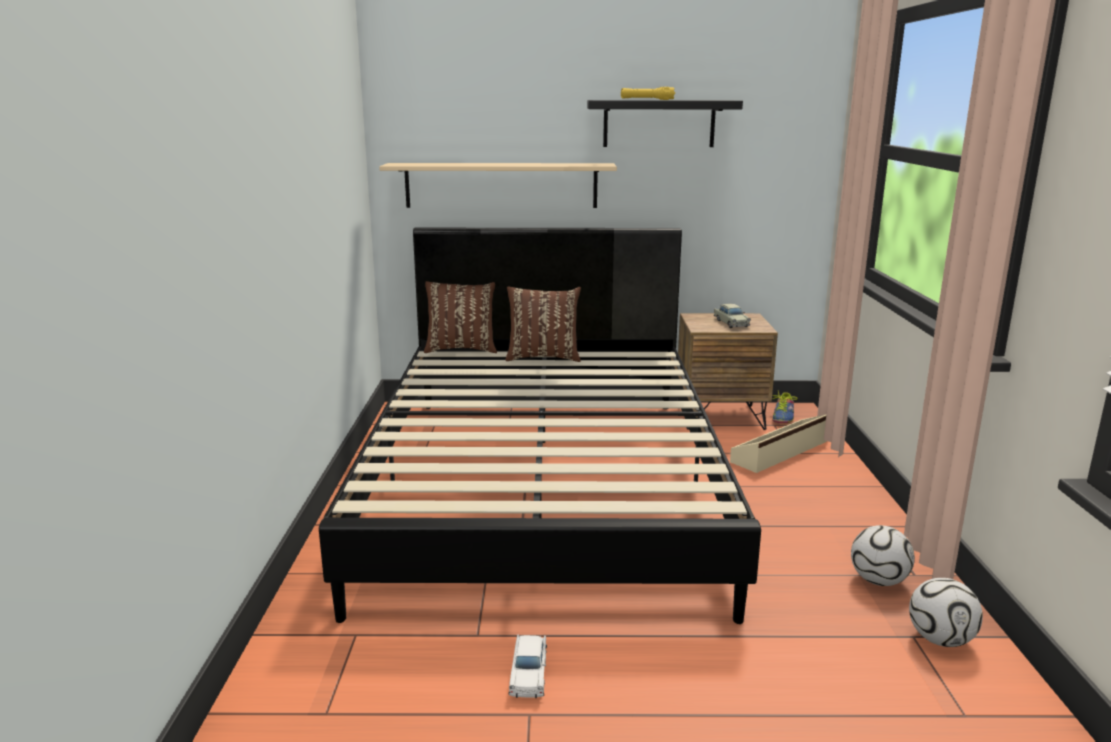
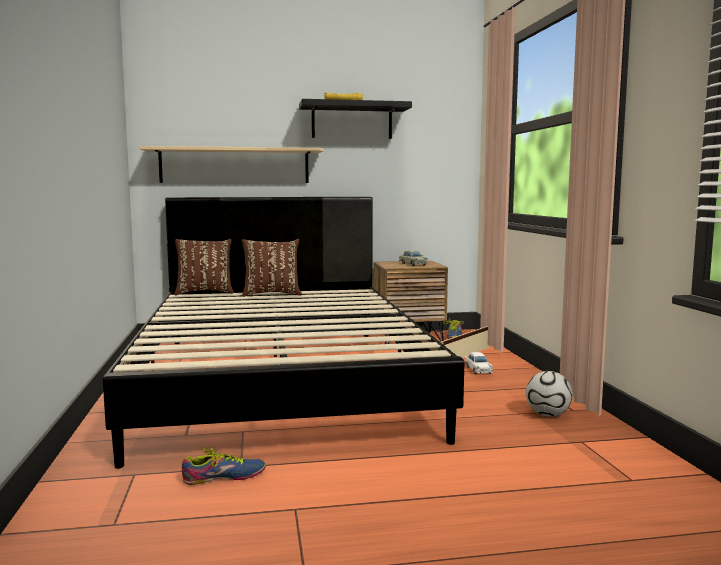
camera: 10 degrees left, 10 degrees down
(454, 651) = (223, 477): none -> shoe
(529, 674) = (290, 485): white toy car -> white toy car (478, 369)
(940, 640) = (601, 442): football -> none

